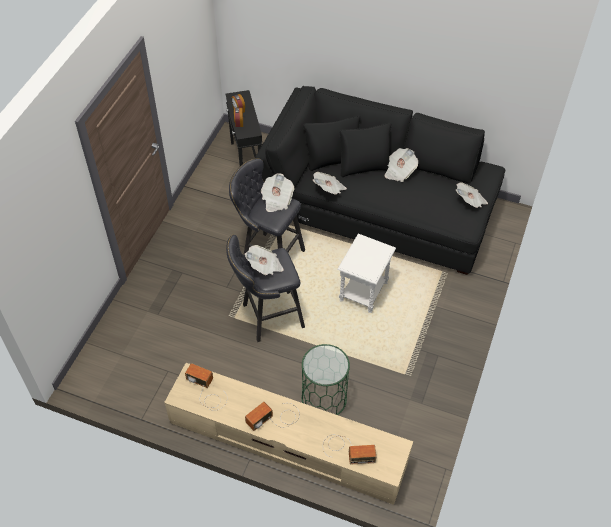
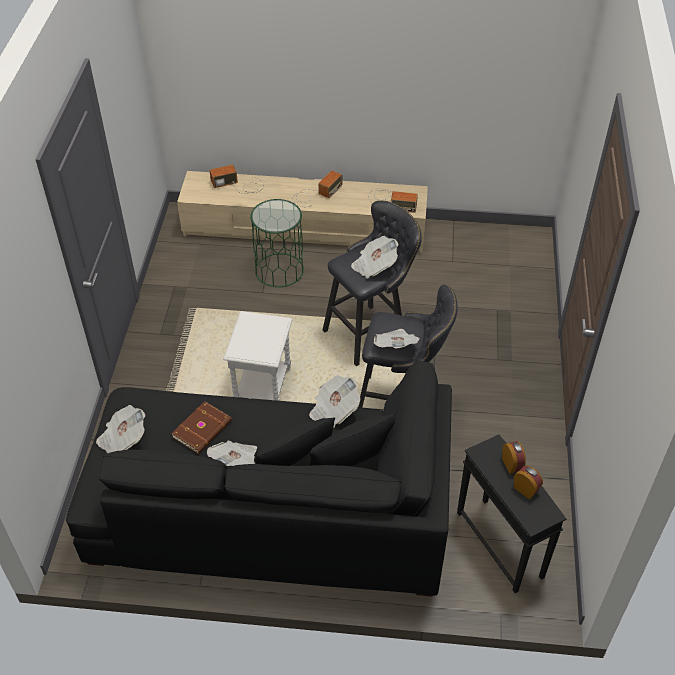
camera: 165 degrees right, 5 degrees down
(417, 194) = (203, 429): none -> brown book

